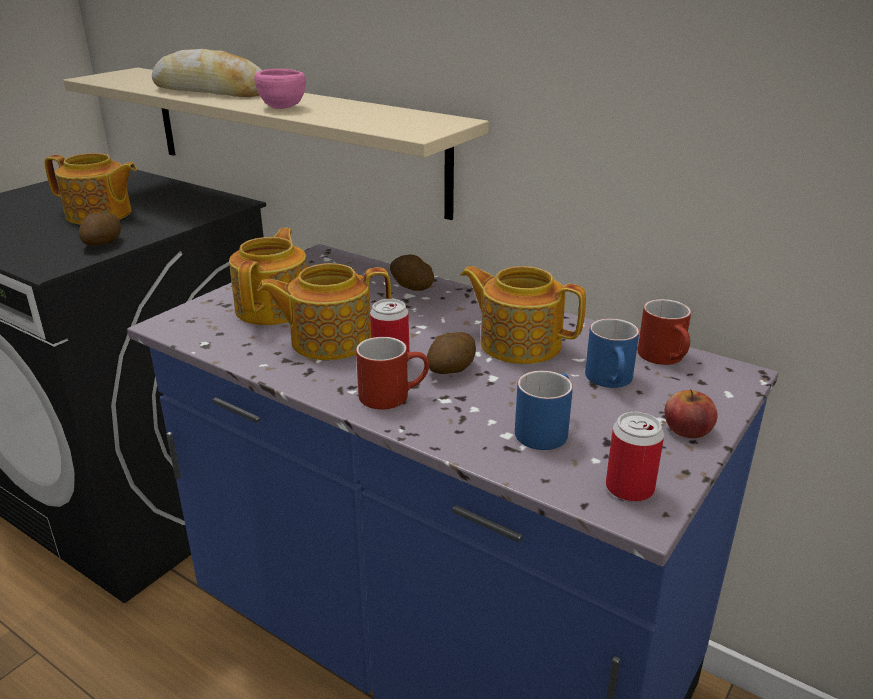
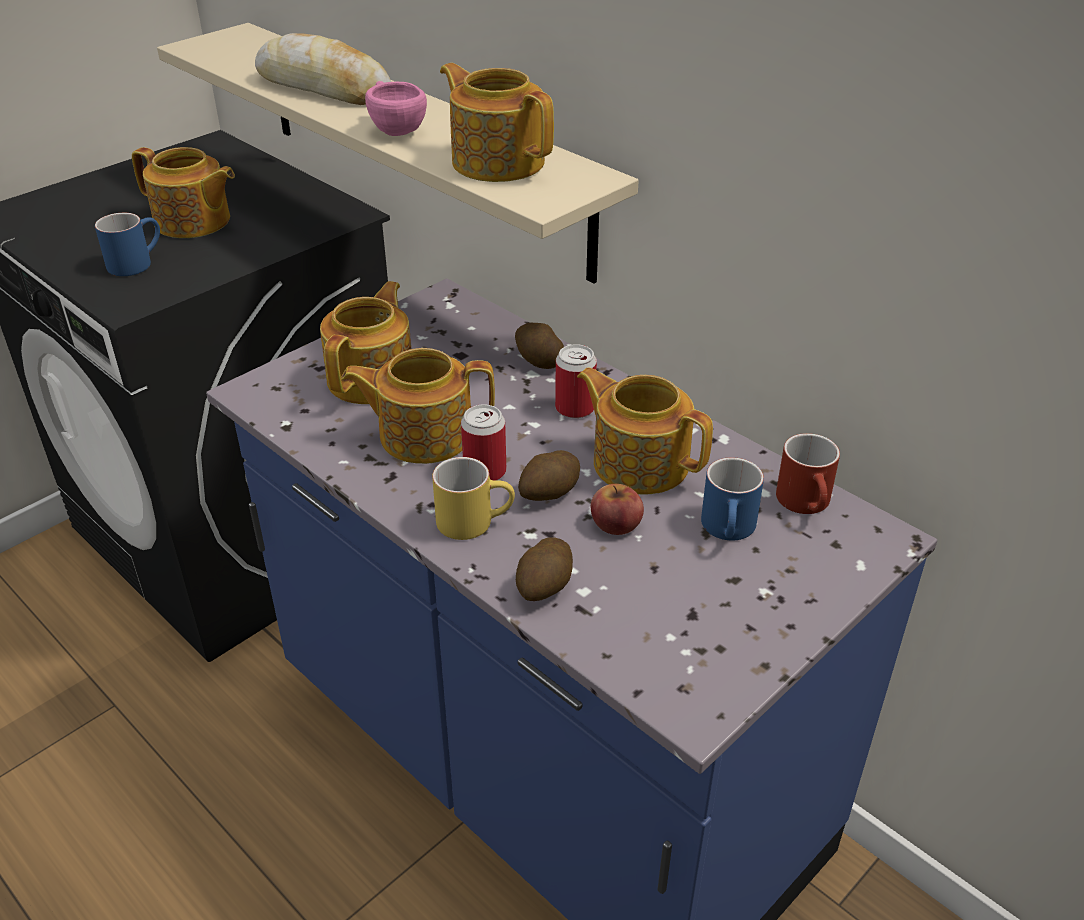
camera: 10 degrees right, 10 degrees up
(103, 244) = (190, 272): potato -> potato (544, 587)
(371, 117) = (497, 161): none -> teapot
(393, 394) = (475, 520): red mug -> yellow mug
(544, 429) = (628, 588): blue mug -> blue mug (136, 262)
(629, 488) = (694, 678): can -> can (575, 408)
(687, 429) = (791, 608): apple -> apple (616, 523)

